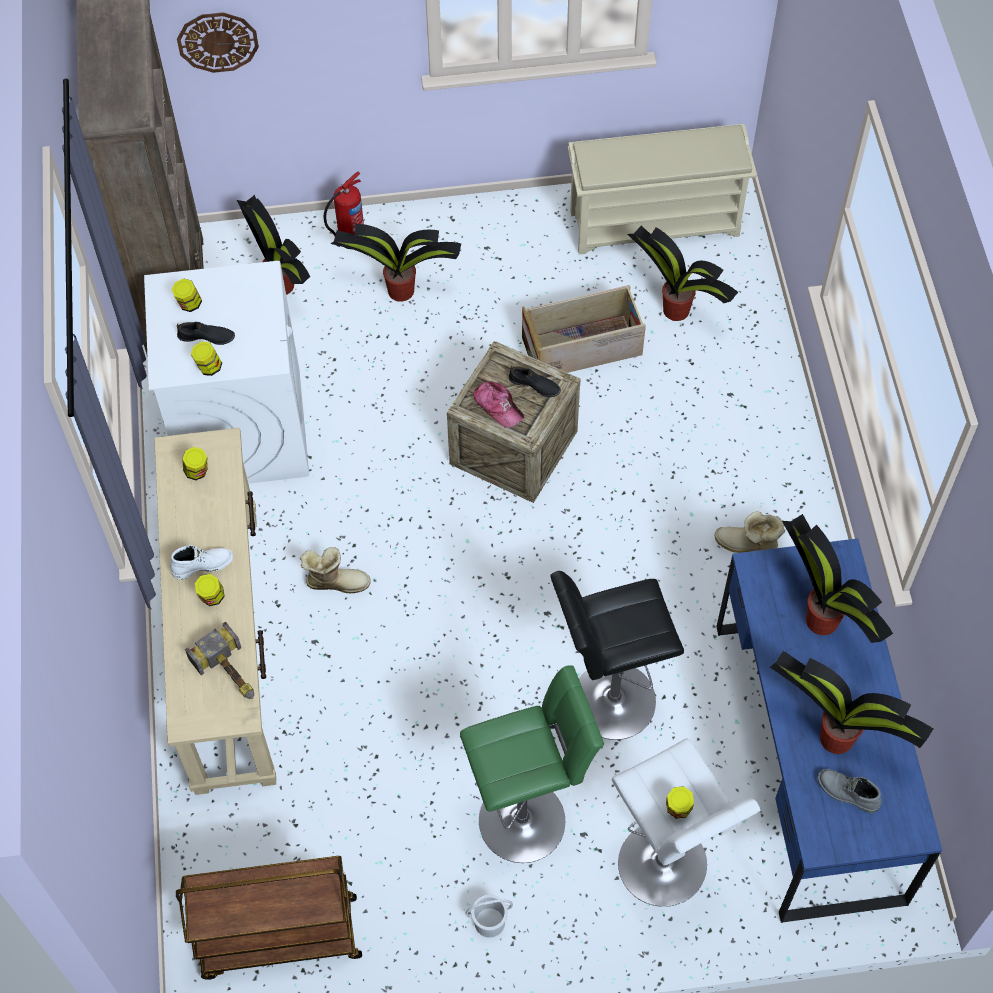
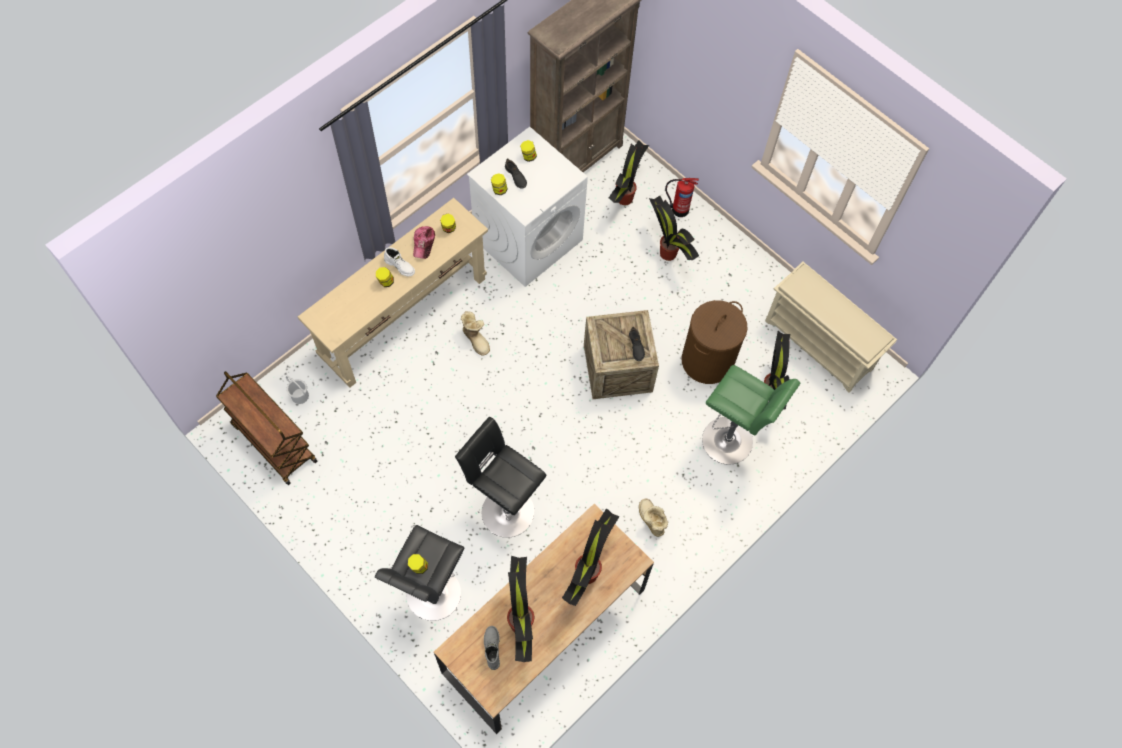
camera: 50 degrees right, 5 degrees up
(217, 41) = (670, 53): wall clock -> none
(231, 674) = (351, 318): hammer -> none
(490, 922) = (345, 531): white bucket -> white bucket (300, 396)
(498, 406) = (609, 338): cap -> cap (424, 243)
(528, 818) = (413, 513): green stool -> green stool (731, 442)
(583, 347) = (707, 361): crate -> brown laundry basket
(666, 869) = (431, 597): white stool -> black stool
(807, 760) = (544, 630): blue desk -> brown desk

